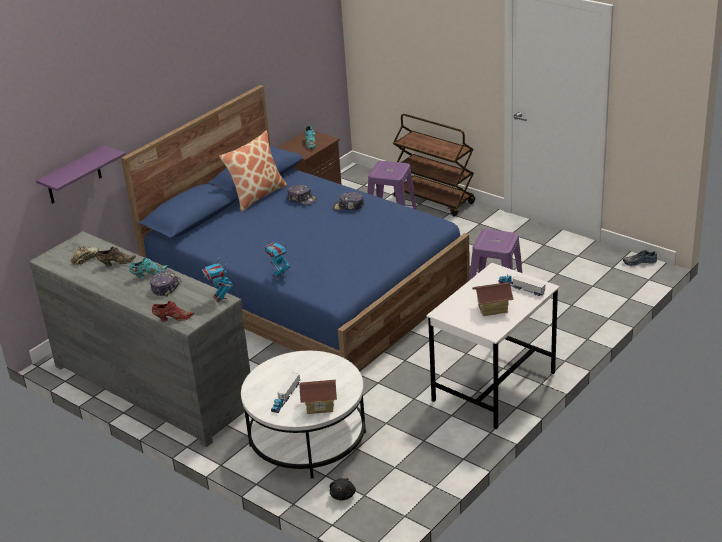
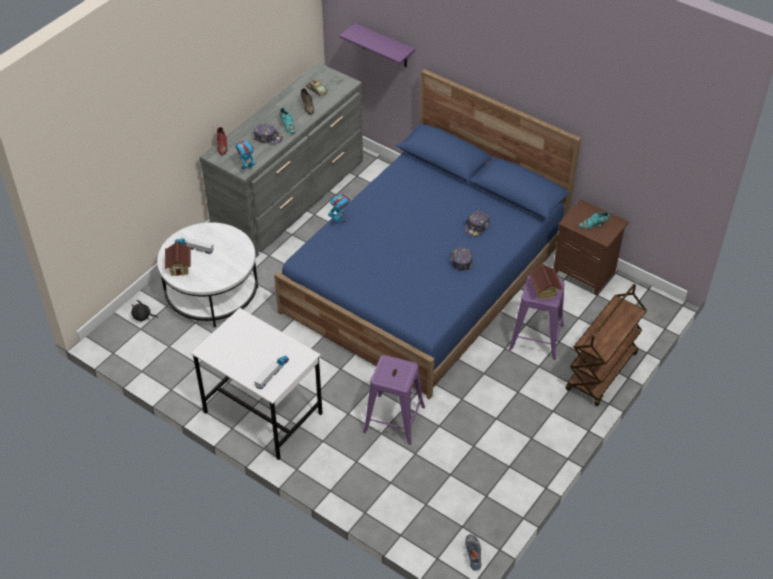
camera: 85 degrees right, 15 degrees up
(257, 195) = (484, 196): pillow -> none
(492, 309) = (241, 352): toy house -> toy house (544, 291)

